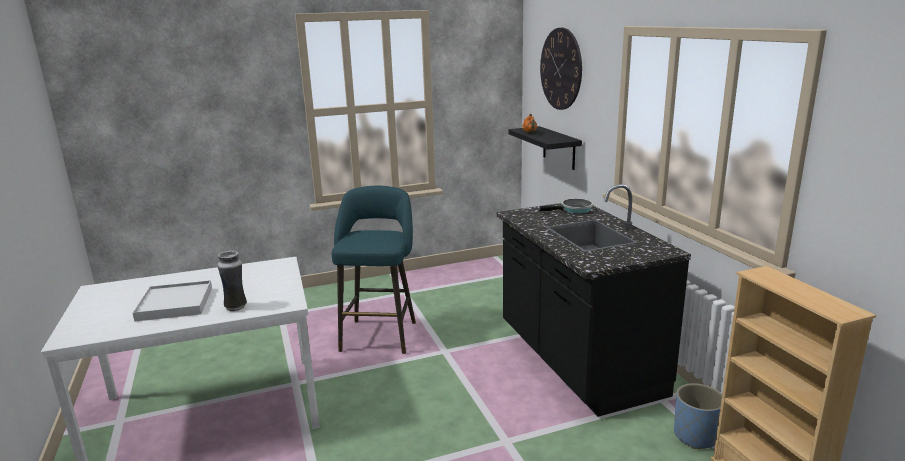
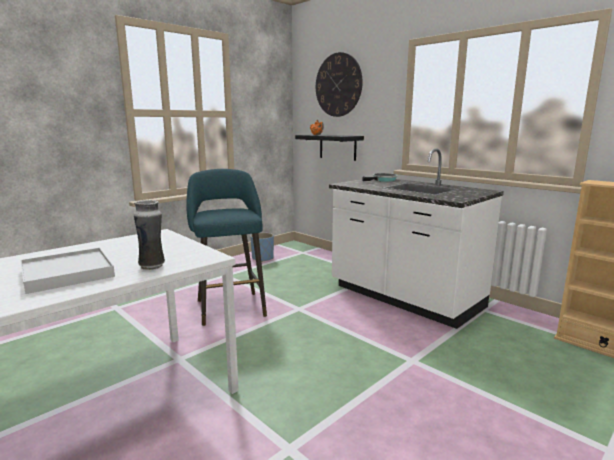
camera: 25 degrees left, 5 degrees down
(577, 361) = (404, 297): black counter -> white counter
(695, 436) = (528, 326): blue planter -> blue planter (262, 258)

